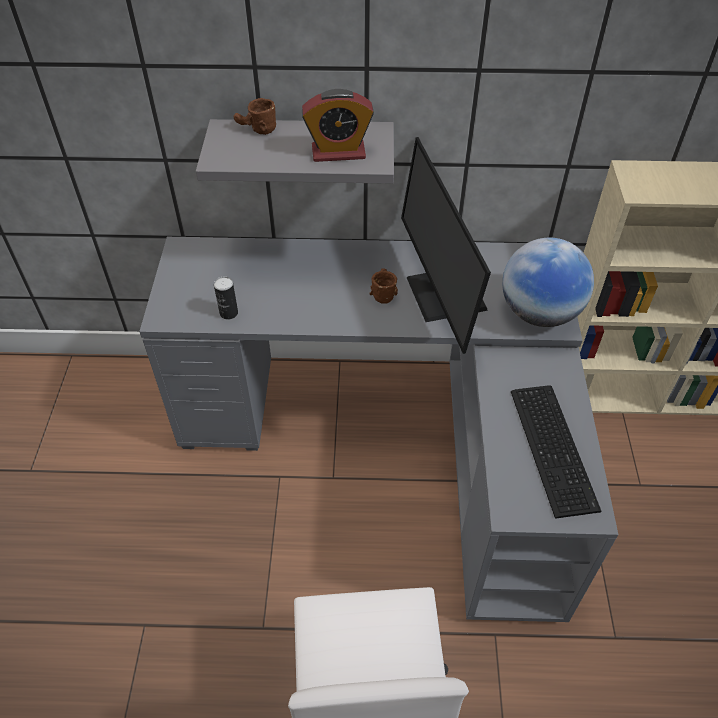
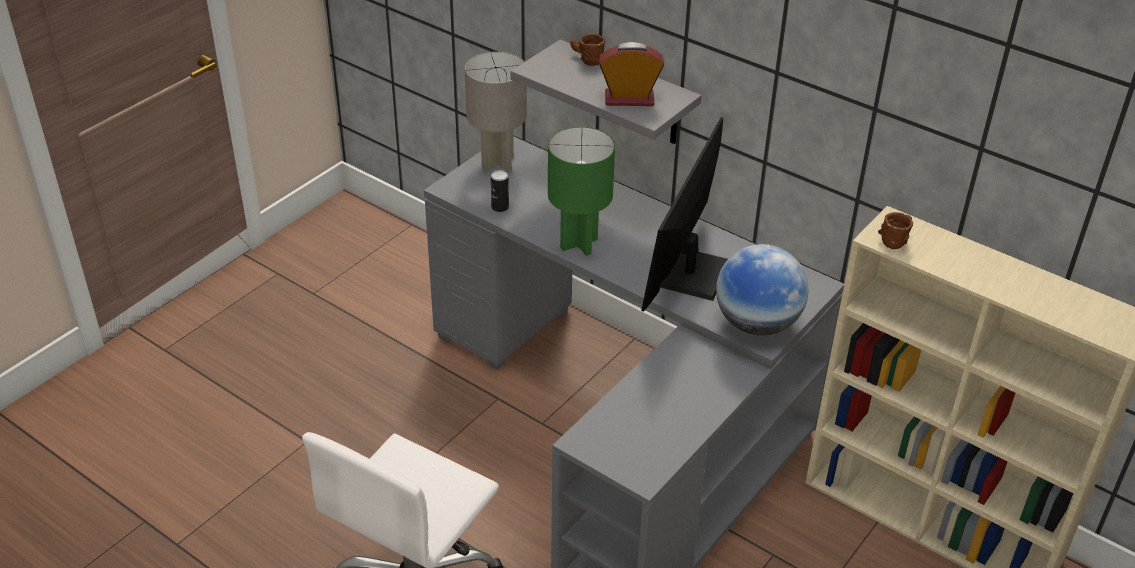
camera: 35 degrees right, 10 degrees down
(185, 269) = (497, 162): none -> grey table lamp
(331, 314) = (578, 243): none -> green table lamp
(338, 152) = (629, 99): alarm clock -> alarm clock turned 150 degrees clockwise
(382, 292) = (637, 247): brown mug -> brown mug (895, 238)
(555, 446) = (666, 422): keyboard -> none

